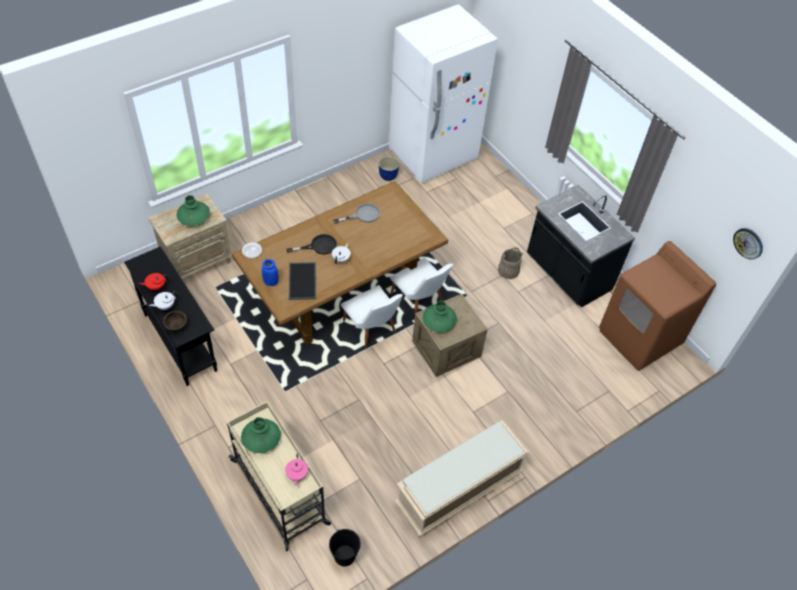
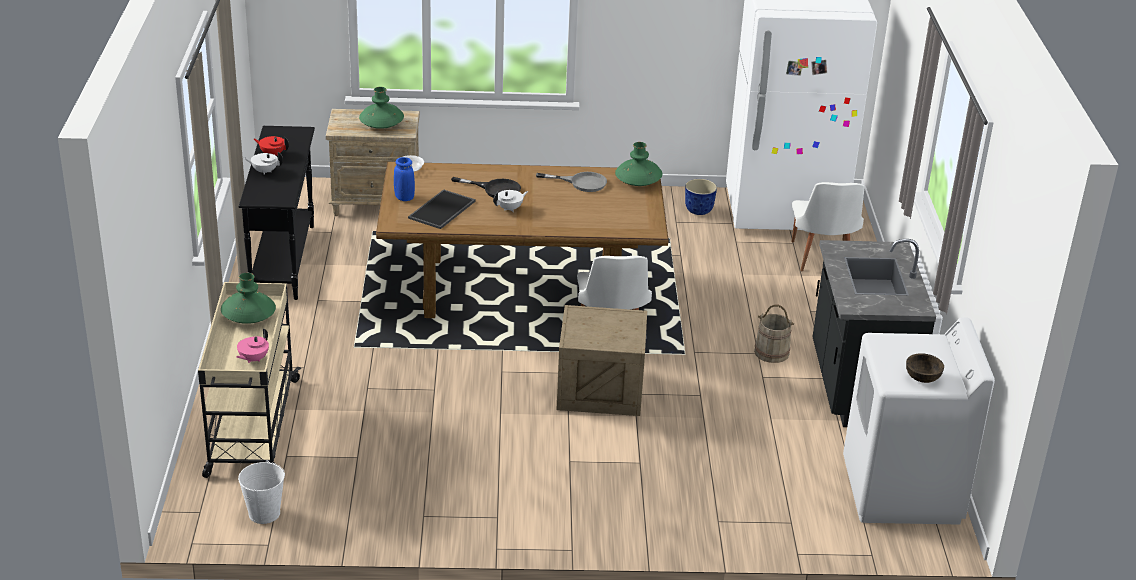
camera: 35 degrees right, 20 degrees down
(176, 326) = (258, 190): brown bowl -> brown bowl (922, 378)
(344, 556) = (264, 513): black bucket -> white bucket
(372, 331) = (520, 337): white chair -> white chair (821, 260)
(439, 321) = (587, 323): green vase -> green vase (638, 181)
(458, 490) = (468, 522): beige bench -> none
(639, 338) = (902, 491): brown washing machine -> white washing machine
(748, 243) = (1027, 296): wall clock -> none

